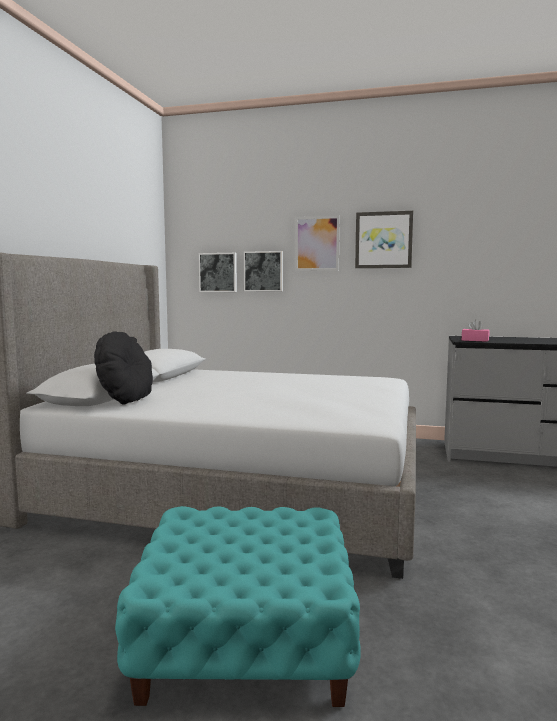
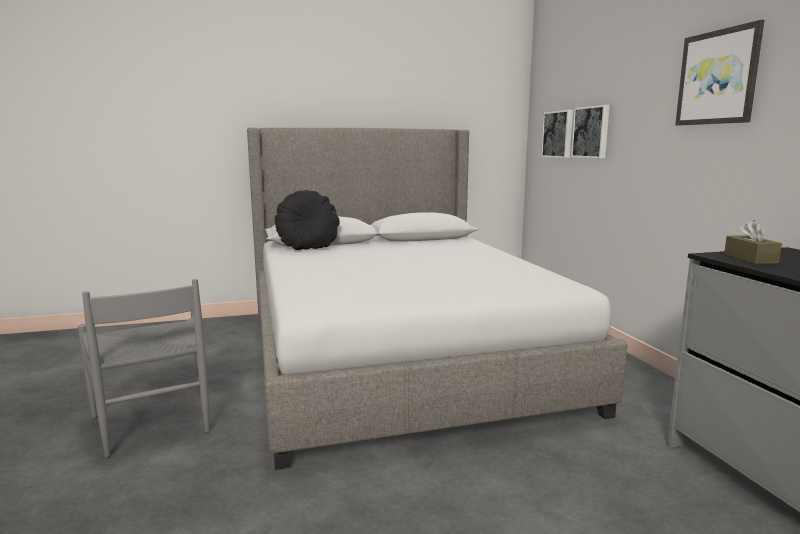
camera: 60 degrees right, 5 degrees up
(245, 637) = (154, 424): turquoise ottoman -> grey chair
(317, 243) = (642, 91): picture -> none
(475, 340) = (750, 259): pink tissue box -> brown tissue box

